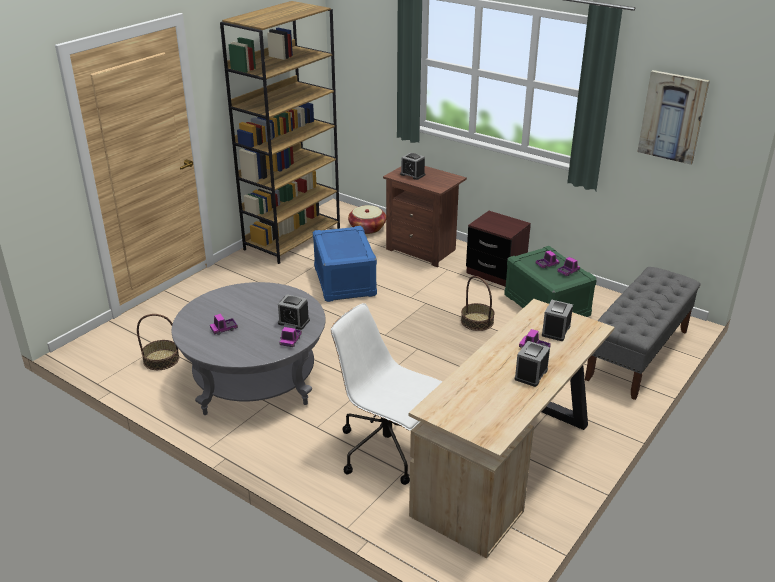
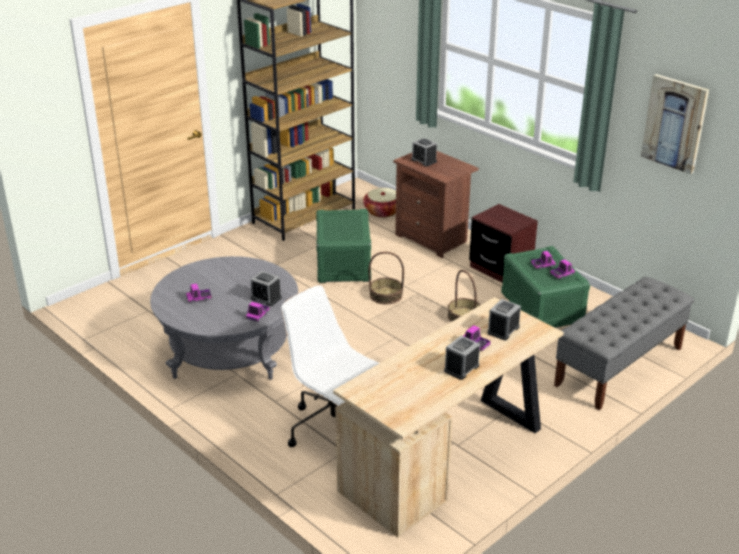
camera: 10 degrees right, 0 degrees up
(161, 359) = (147, 323): basket -> basket (386, 295)
(344, 281) = (343, 264): blue storage box -> green storage box

